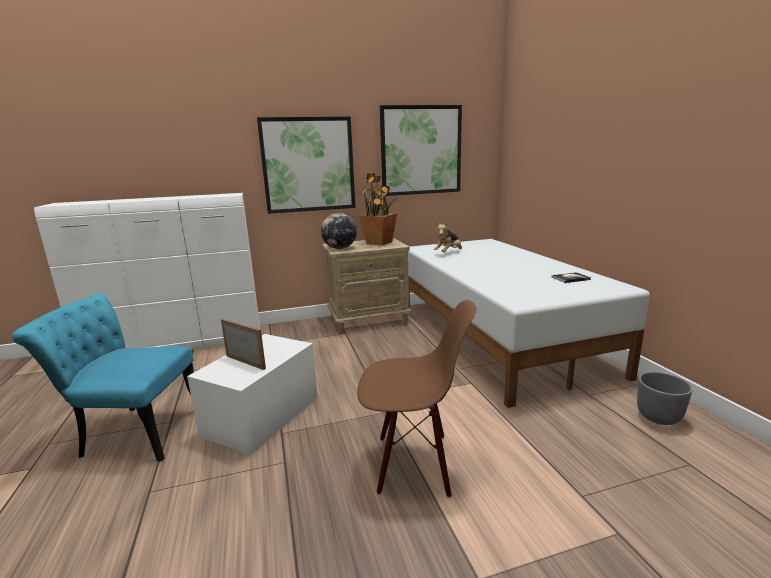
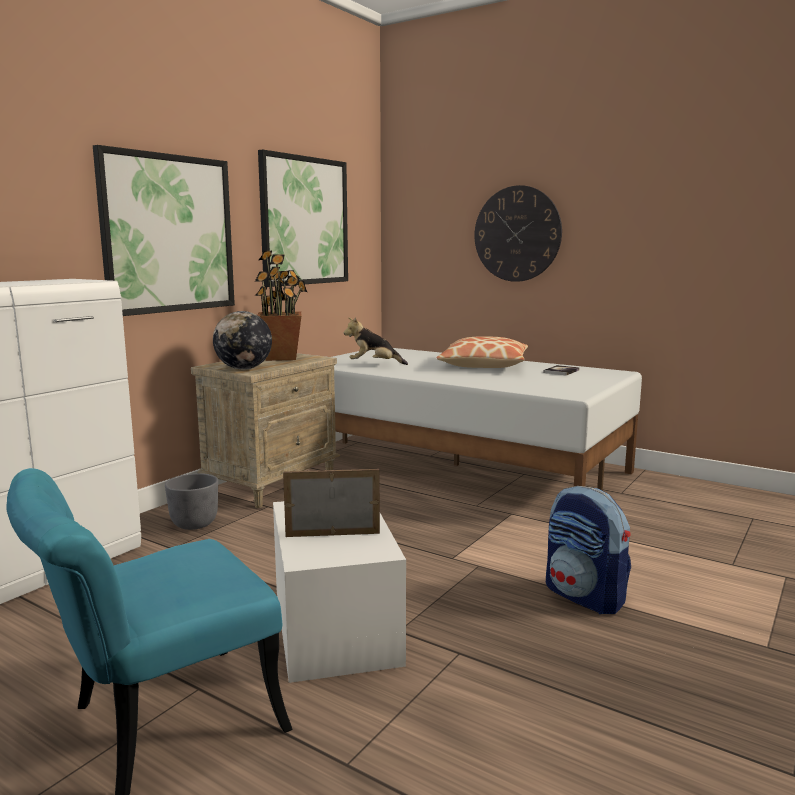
camera: 40 degrees left, 5 degrees down
(414, 463) = (585, 596): brown chair -> backpack
(448, 253) = (374, 364): plush toy -> plush toy turned 90 degrees clockwise
(522, 263) = (483, 365): none -> pillow
(577, 155) = (517, 234): none -> wall clock
(658, 417) = (689, 494): grey planter -> grey planter (194, 524)

